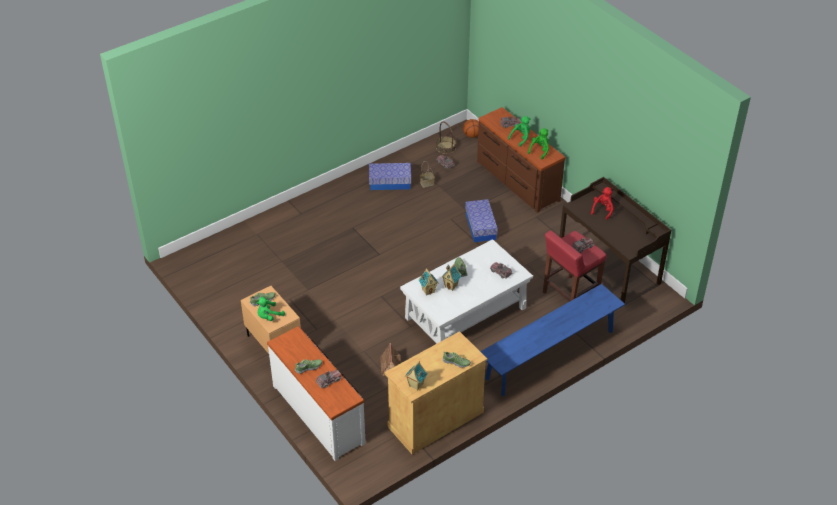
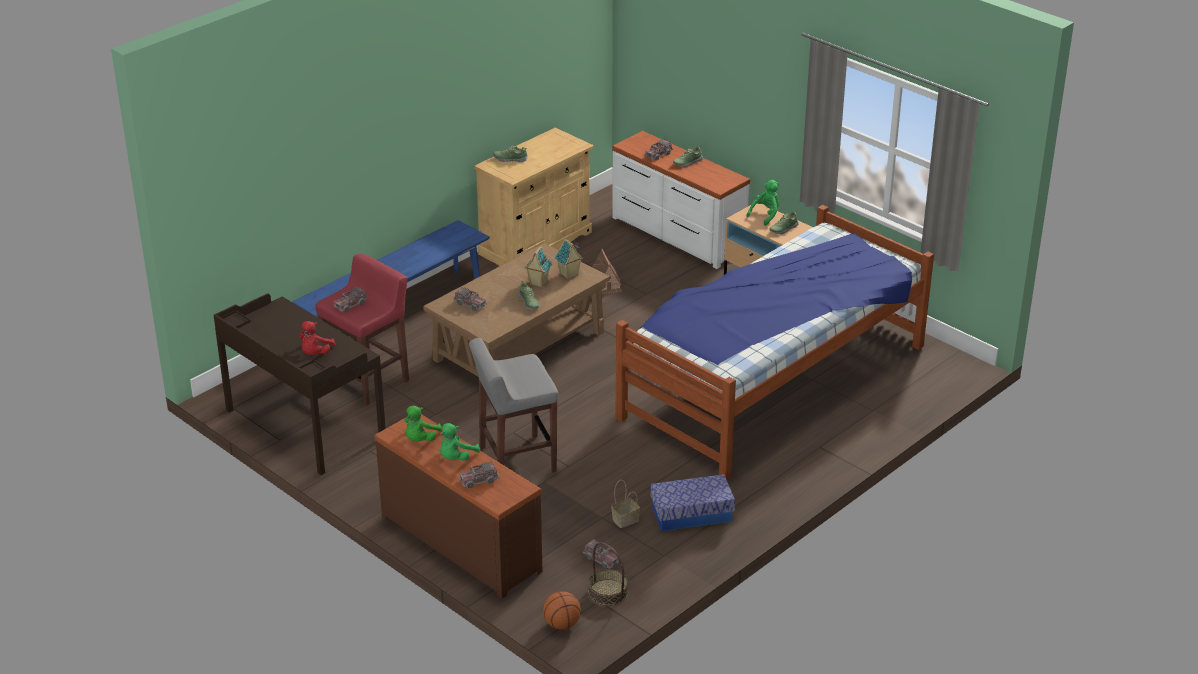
camera: 170 degrees right, 10 degrees down
(308, 263) = (771, 381): none -> bed
(415, 385) = (553, 138): toy house -> none
(465, 313) = (519, 345): white coffee table -> brown coffee table
(480, 227) = (516, 459): storage box -> grey stool

